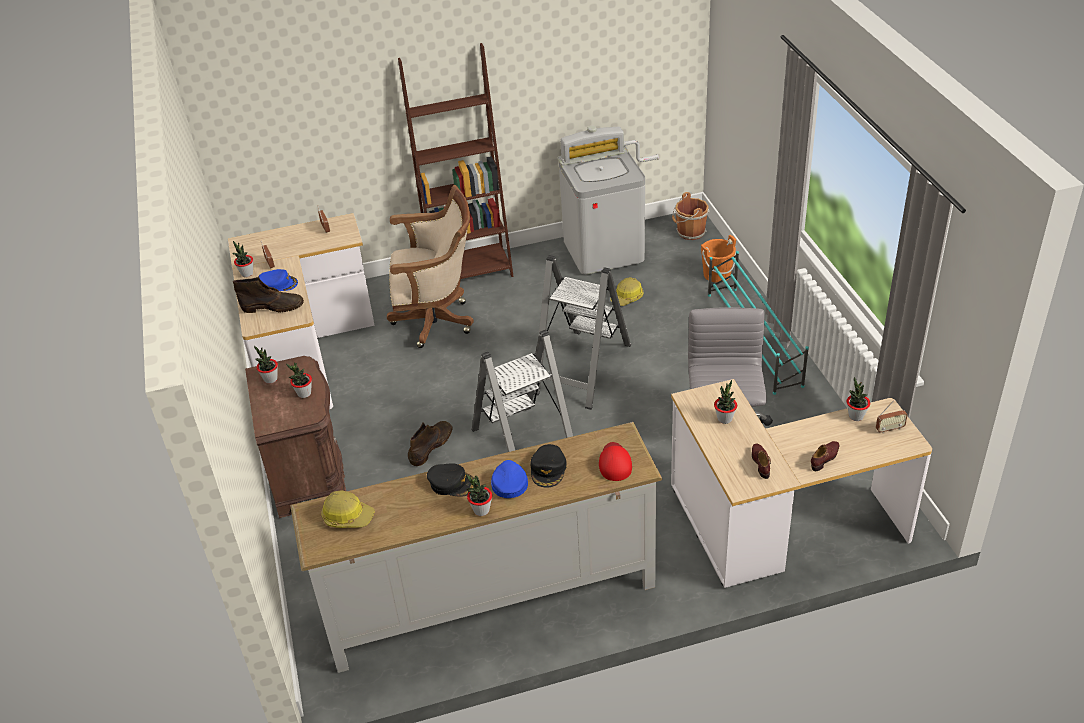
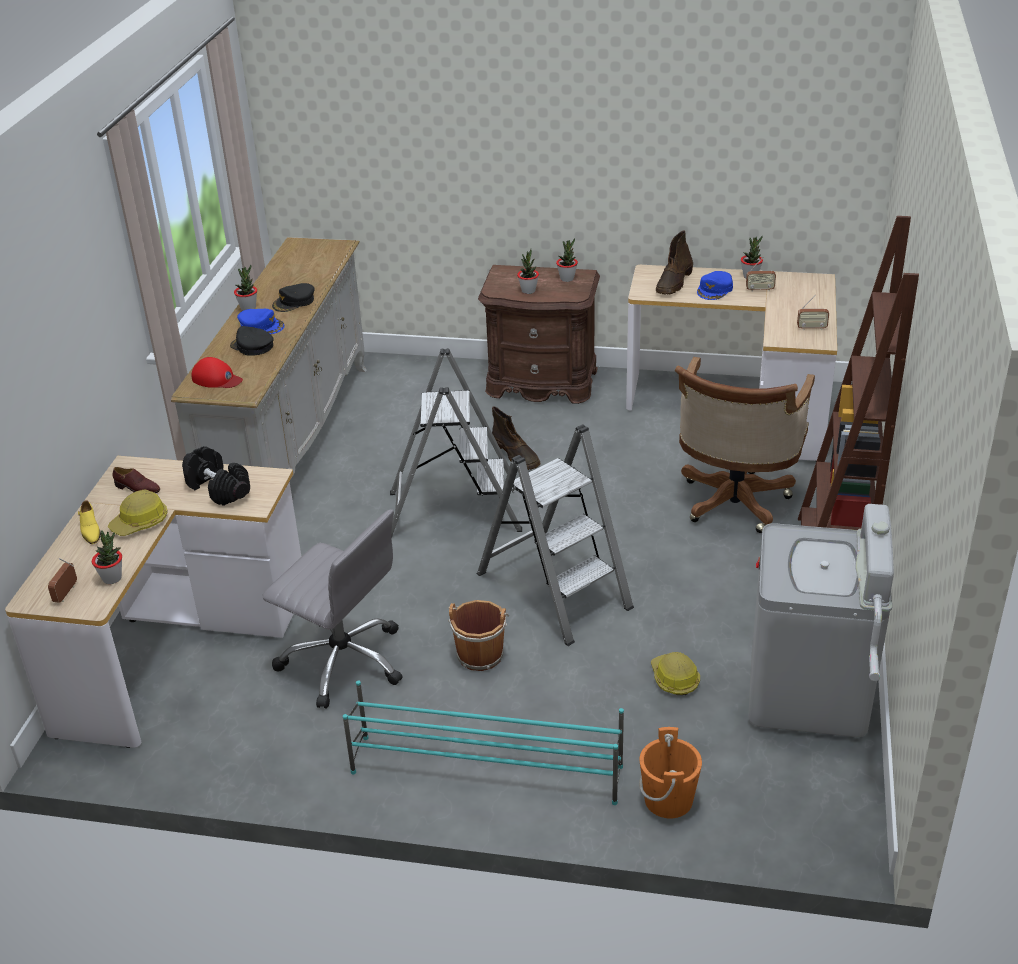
camera: 115 degrees right, 5 degrees down
(348, 516) = (315, 257): hard hat -> hard hat (140, 523)
(689, 232) = (811, 818): brown bucket -> brown bucket (480, 654)
(724, 419) = (217, 489): potted plant -> black dumbbell
(825, 458) = (90, 530): brown shoe -> yellow shoe

